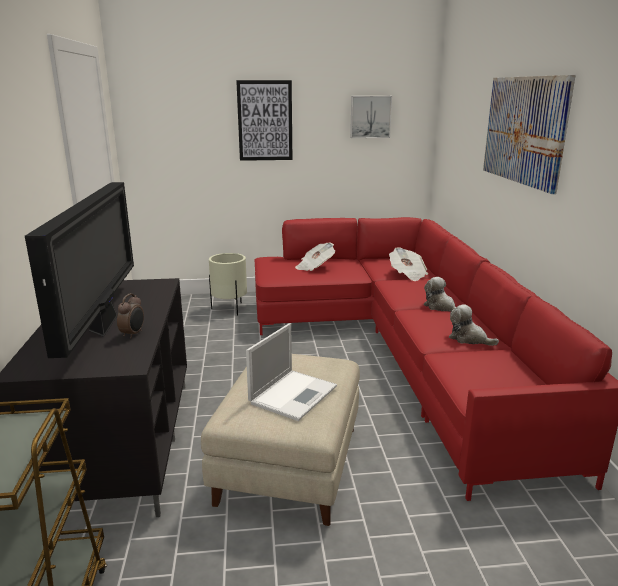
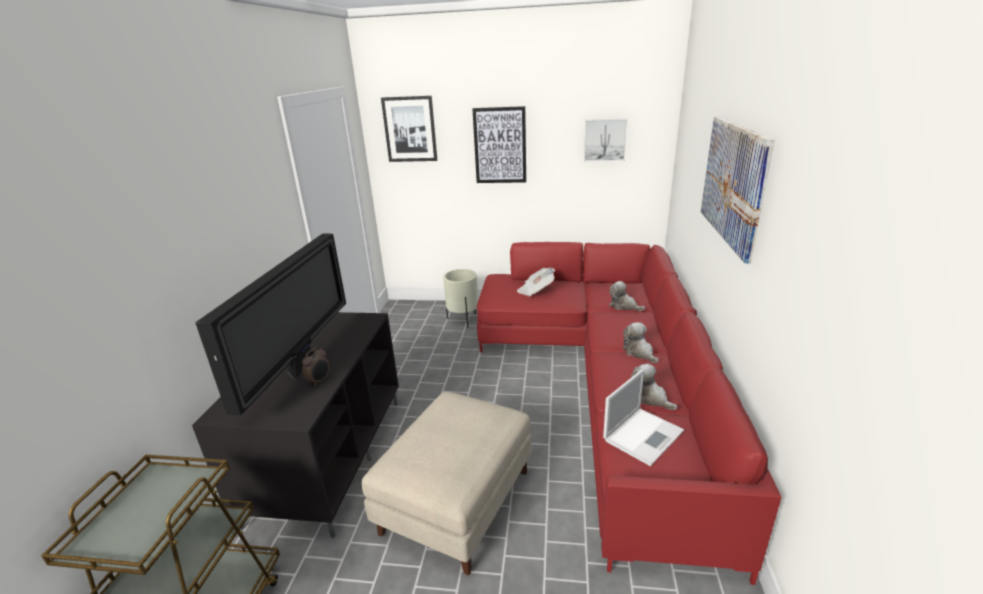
camera: 15 degrees right, 5 degrees up
(166, 101) = (410, 129): none -> picture
(294, 394) = (451, 449): laptop -> laptop (644, 435)
(407, 274) = (623, 306): newspaper -> plush toy

